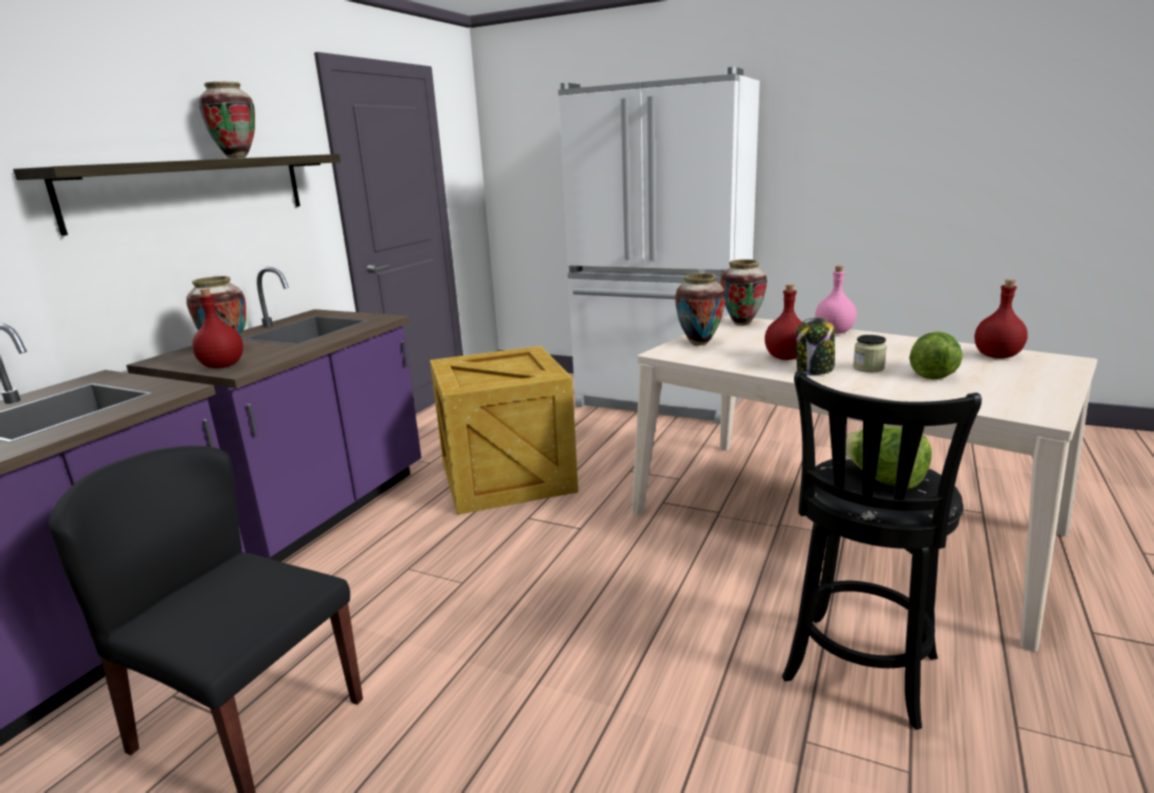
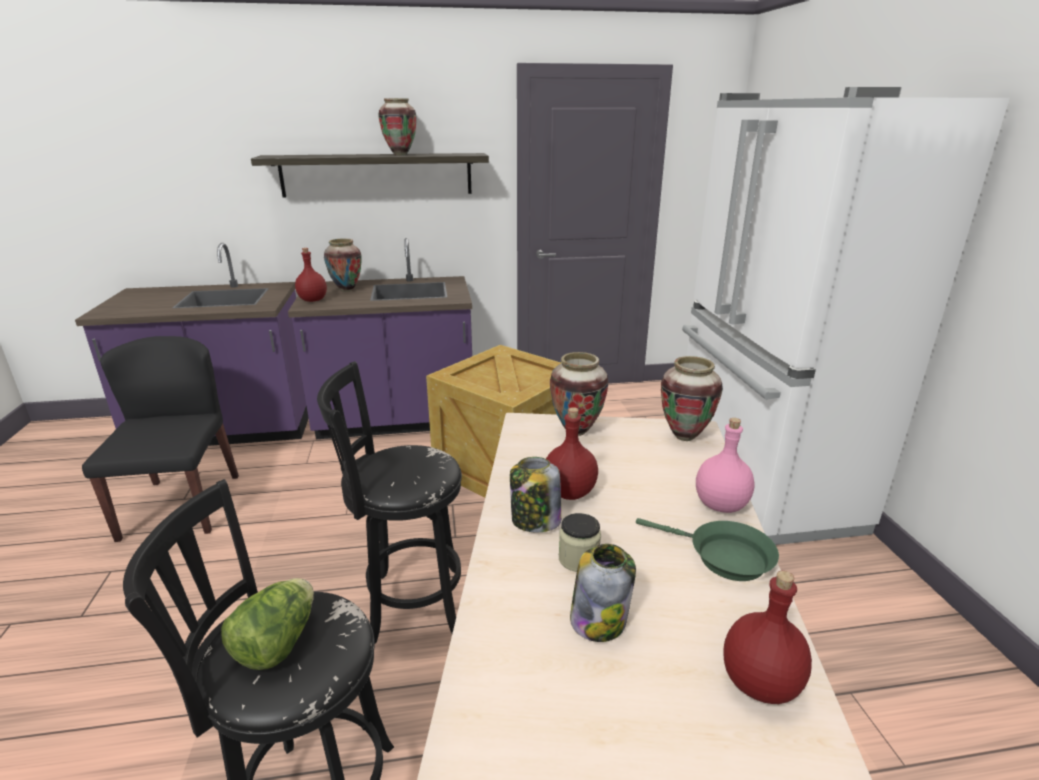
camera: 55 degrees right, 5 degrees up
(653, 574) = (410, 605): none -> black stool
(888, 342) = (723, 557): none -> green frying pan
(933, 373) = (599, 619): lettuce -> jar

